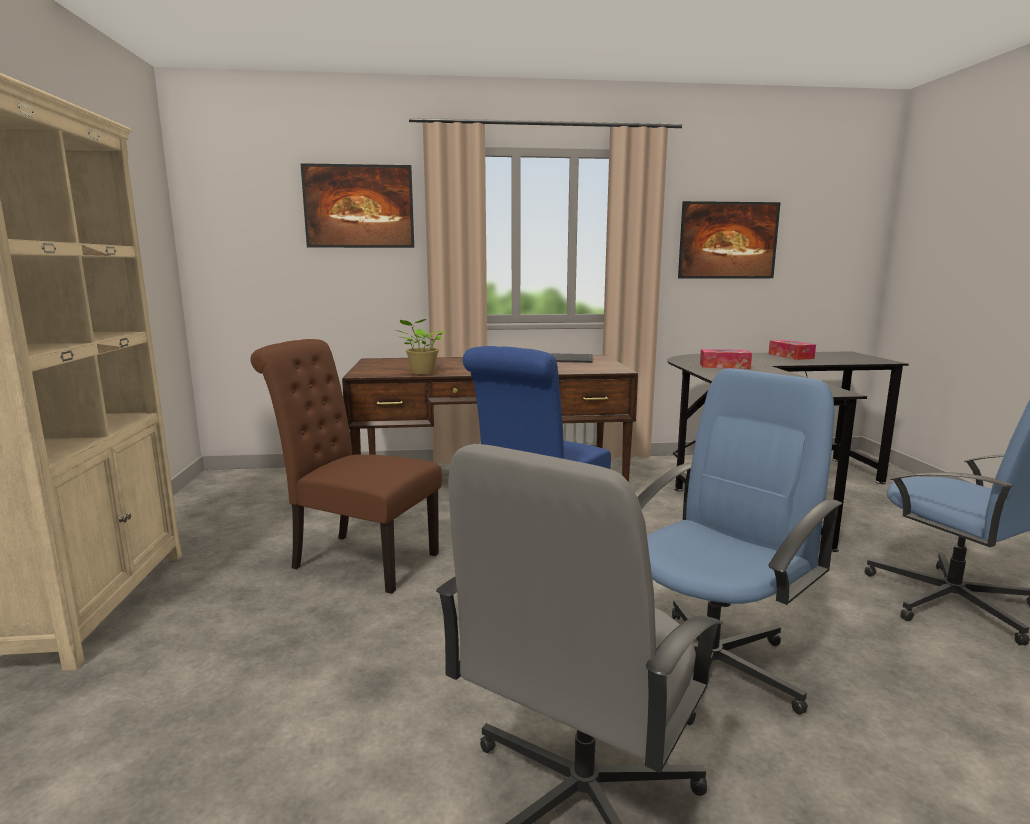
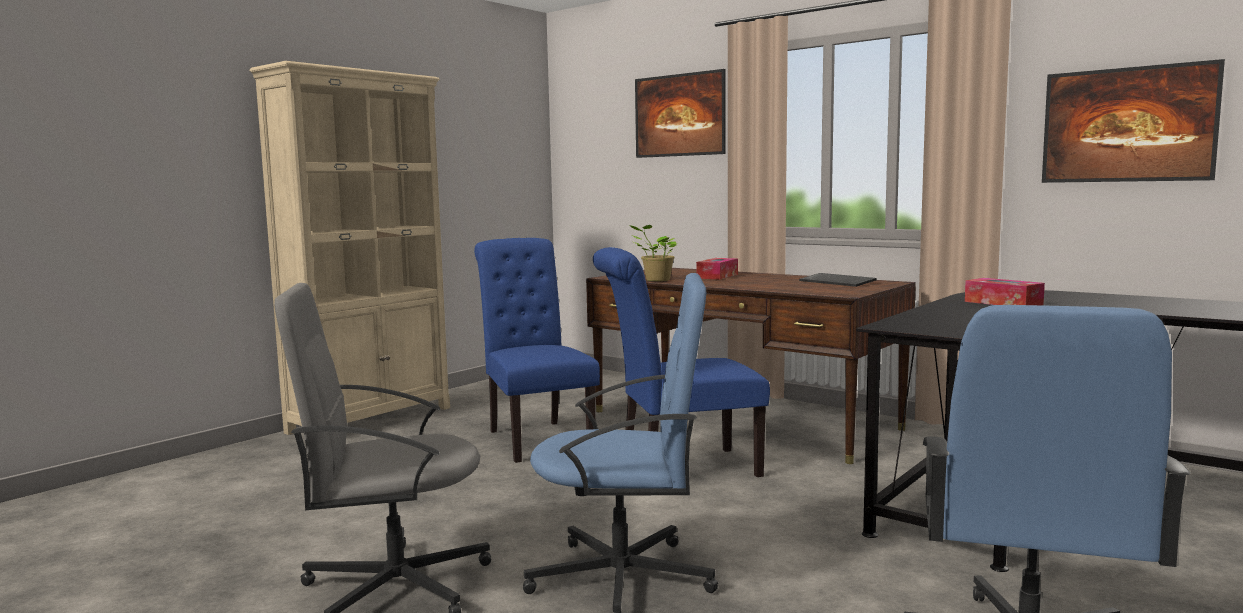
camera: 45 degrees right, 5 degrees down
(357, 559) = (536, 438): brown chair -> blue chair
(790, 356) = (1186, 304): tissue box -> tissue box (717, 276)

